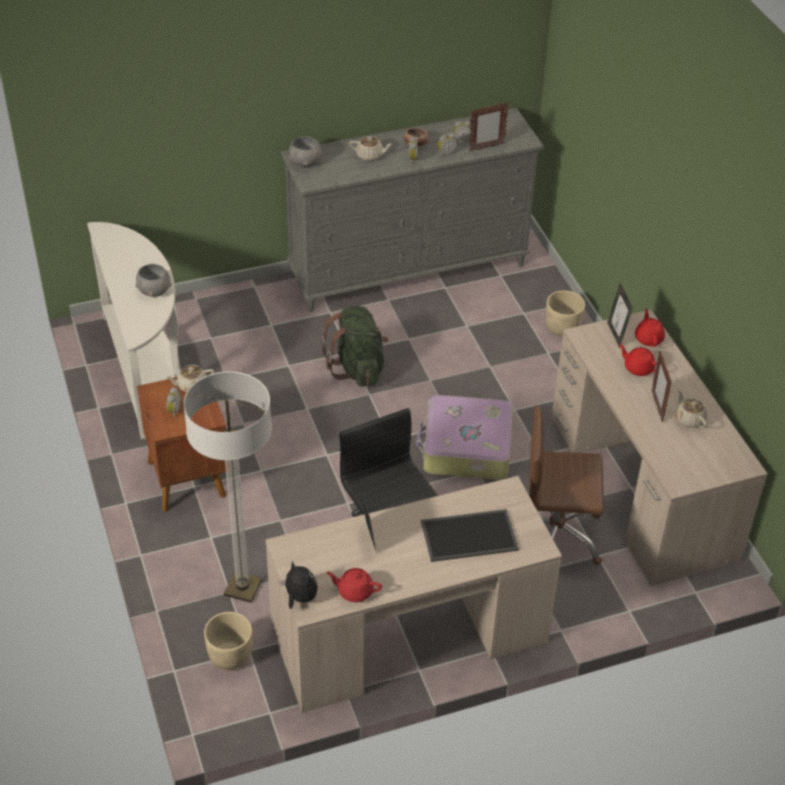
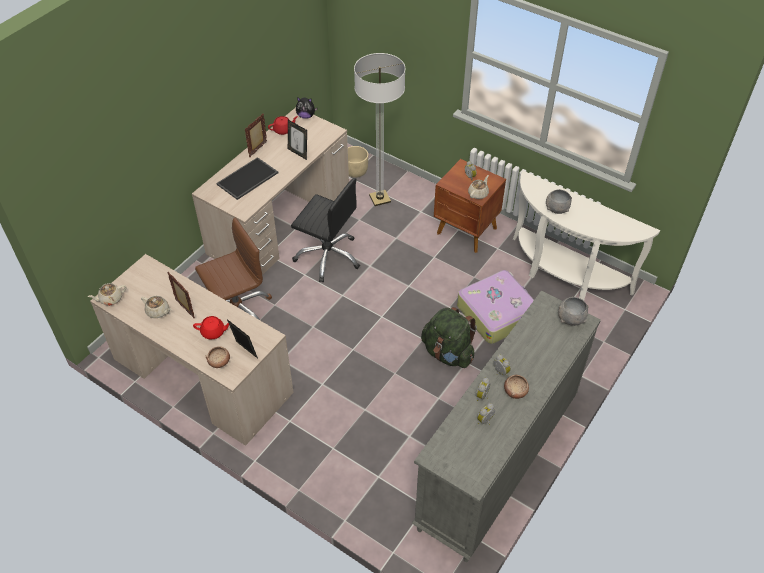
camera: 145 degrees right, 5 degrees up
(370, 155) = (535, 356): beige teapot -> beige teapot (110, 299)
(466, 448) = (331, 337): suitcase -> suitcase (497, 312)
(486, 147) = (458, 425): picture frame -> picture frame (258, 149)
(562, 327) = (339, 481): beige planter -> none
(648, 338) = (219, 361): red teapot -> bowl

